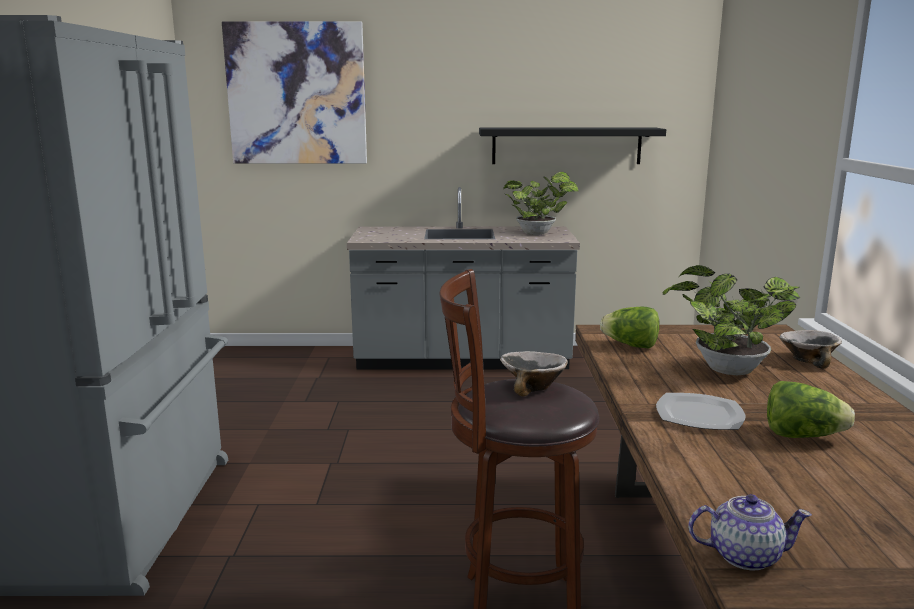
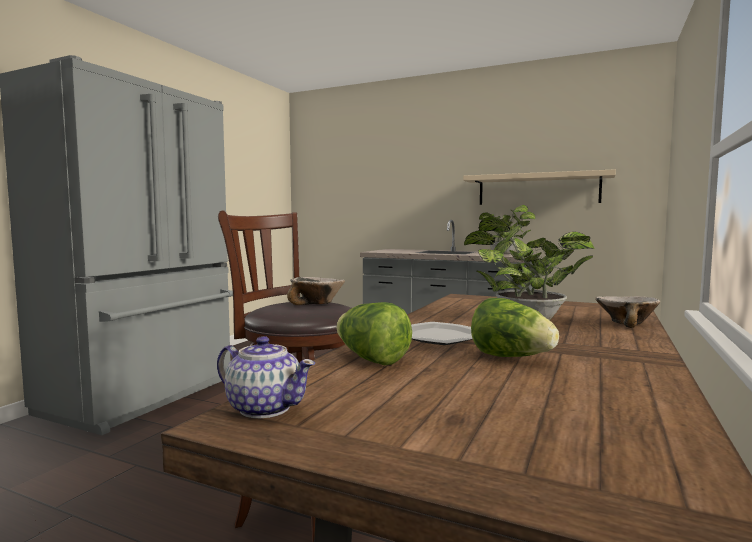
camera: 25 degrees right, 10 degrees down
(296, 94) = (353, 161): picture -> none
(566, 145) = (537, 189): black shelf -> beige shelf
(630, 345) = (469, 304): lettuce -> lettuce (371, 359)

